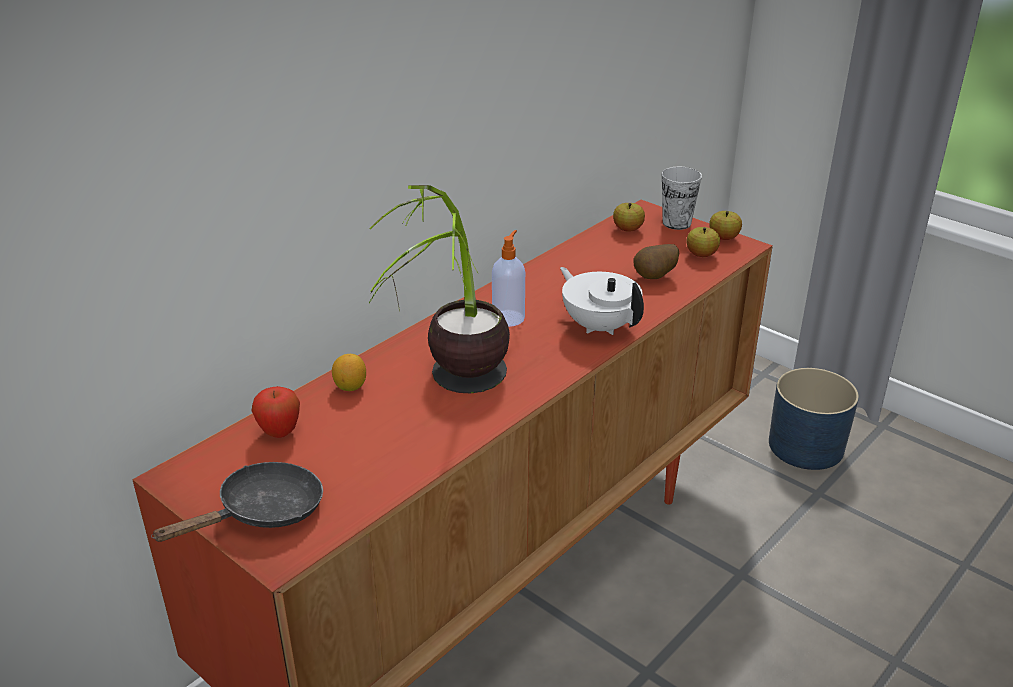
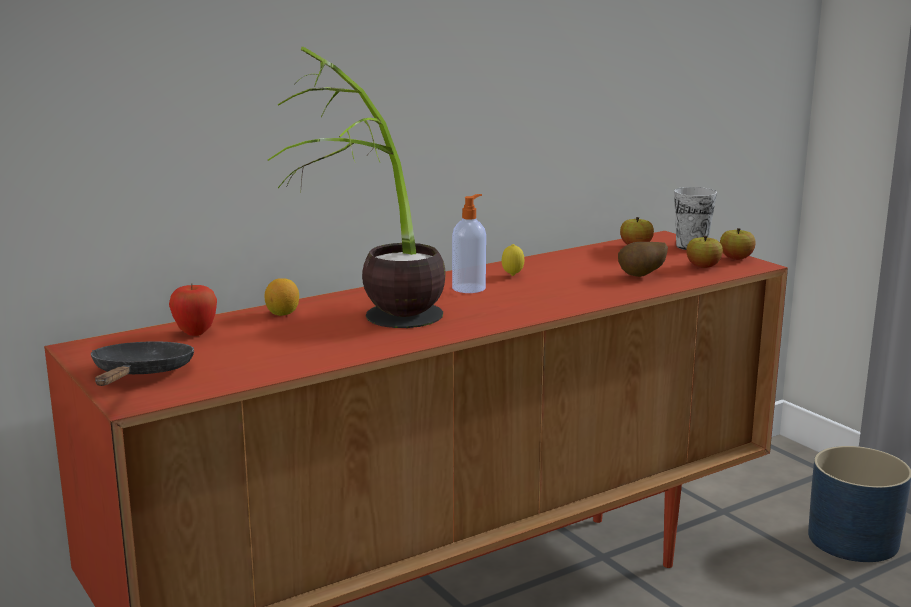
camera: 15 degrees right, 15 degrees down
(263, 513) = (141, 375): black frying pan -> black frying pan turned 60 degrees counterclockwise
(538, 292) = (512, 275): none -> lemon
(599, 326) = (559, 300): white teapot -> none

